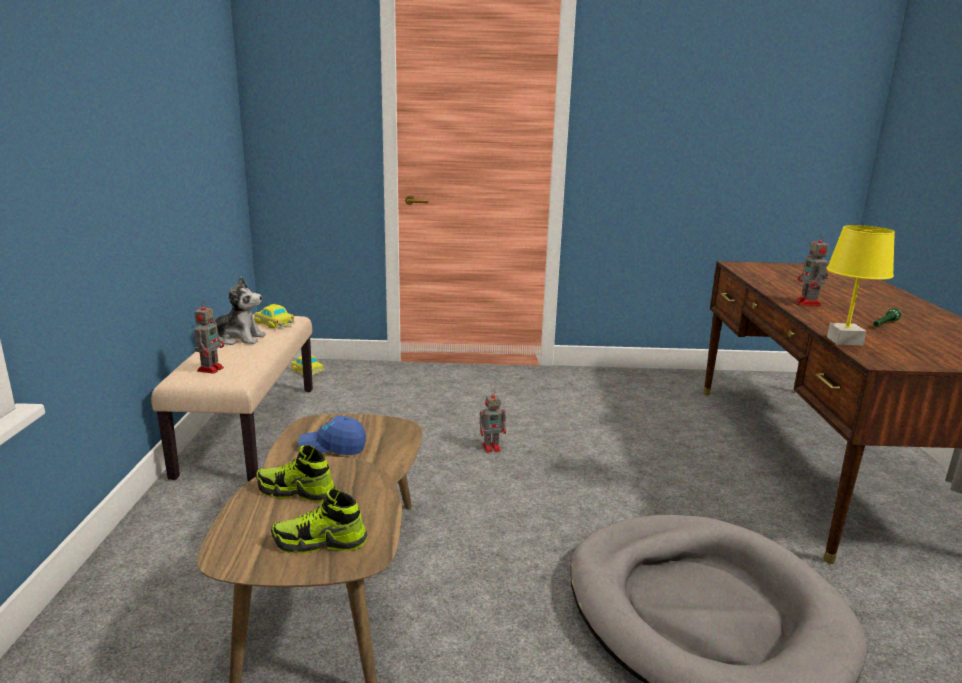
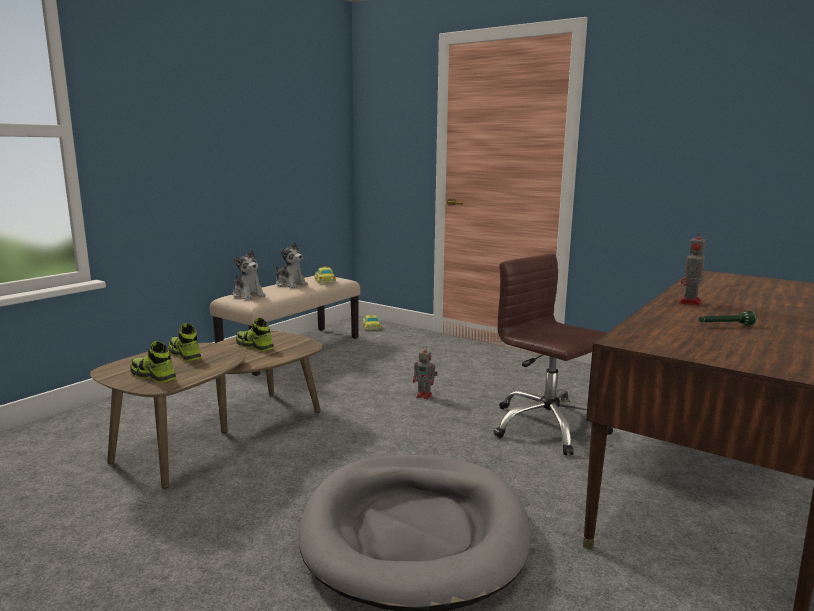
camera: 35 degrees right, 5 degrees down
(211, 369) = (248, 295): toy robot -> plush toy
(333, 446) = (254, 346): blue cap -> shoe
(643, 448) = (547, 426): none -> brown office chair
(844, 341) = (635, 326): yellow table lamp -> none

